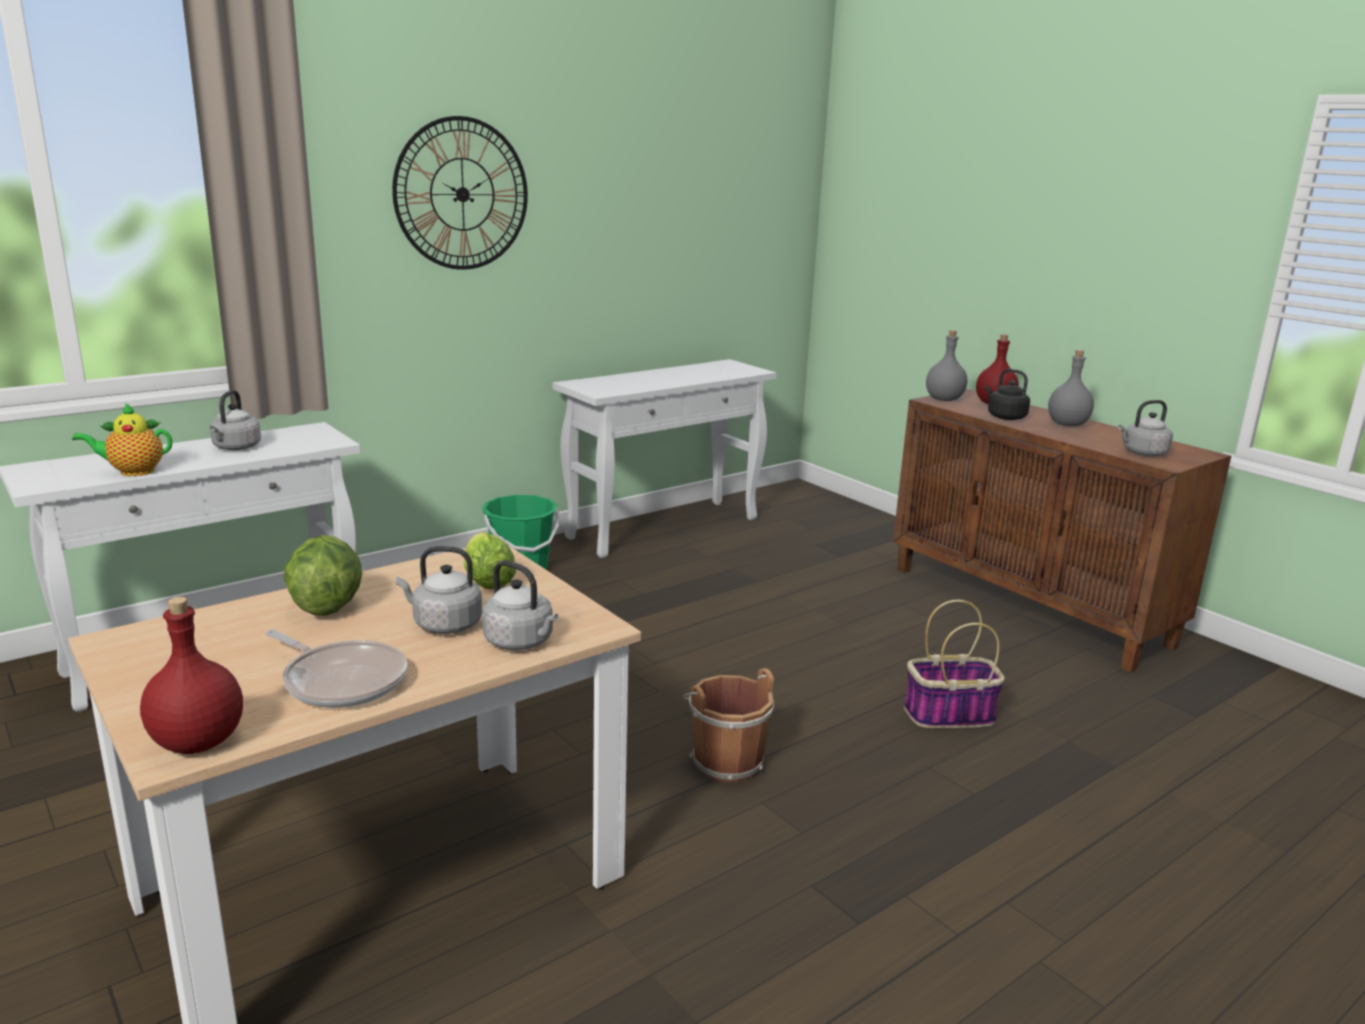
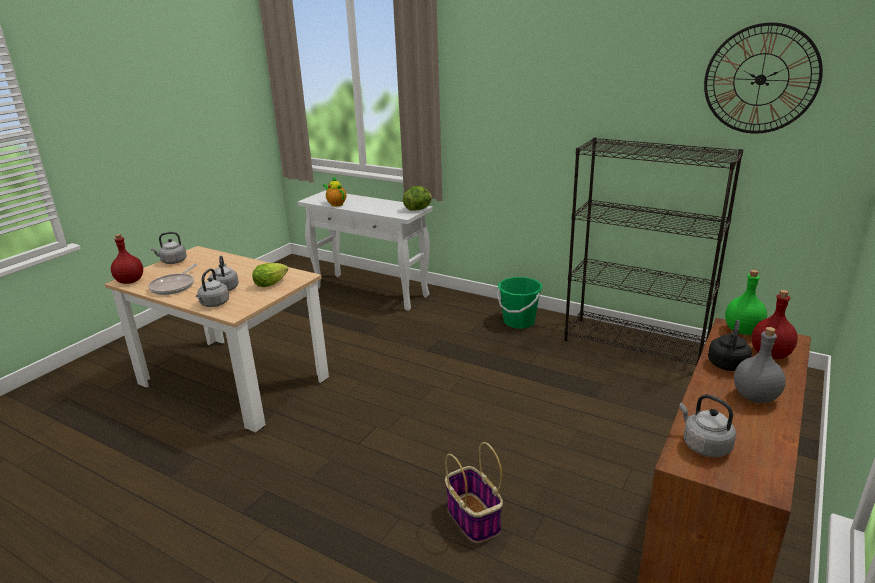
camera: 70 degrees right, 5 degrees up
(235, 448) = (379, 206): grey kettle -> grey kettle (172, 261)
(326, 606) = (234, 267): lettuce -> lettuce (418, 209)
(462, 194) = (530, 97): wall clock -> wall clock (760, 79)
(665, 528) = (635, 344): white console table -> black bookcase
(725, 760) = (363, 438): brown bucket -> none
(943, 399) = (742, 330): grey bottle -> green bottle

